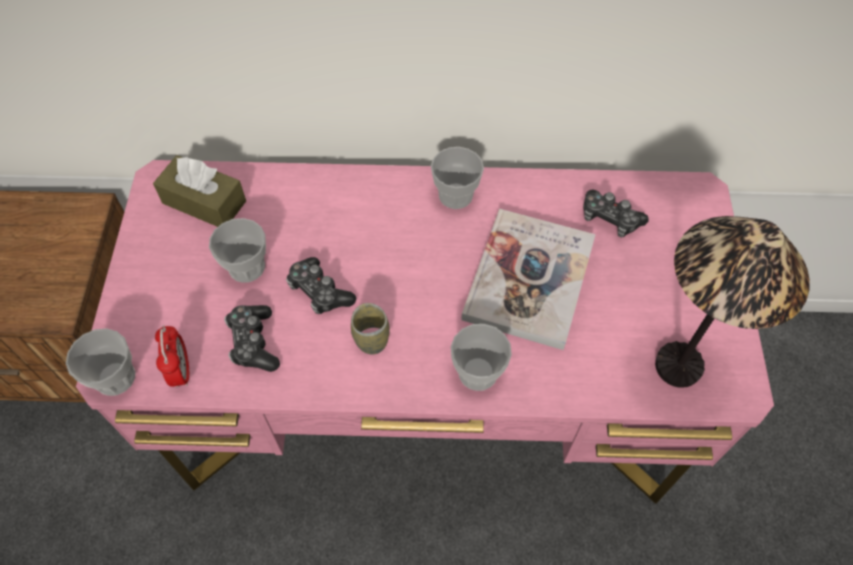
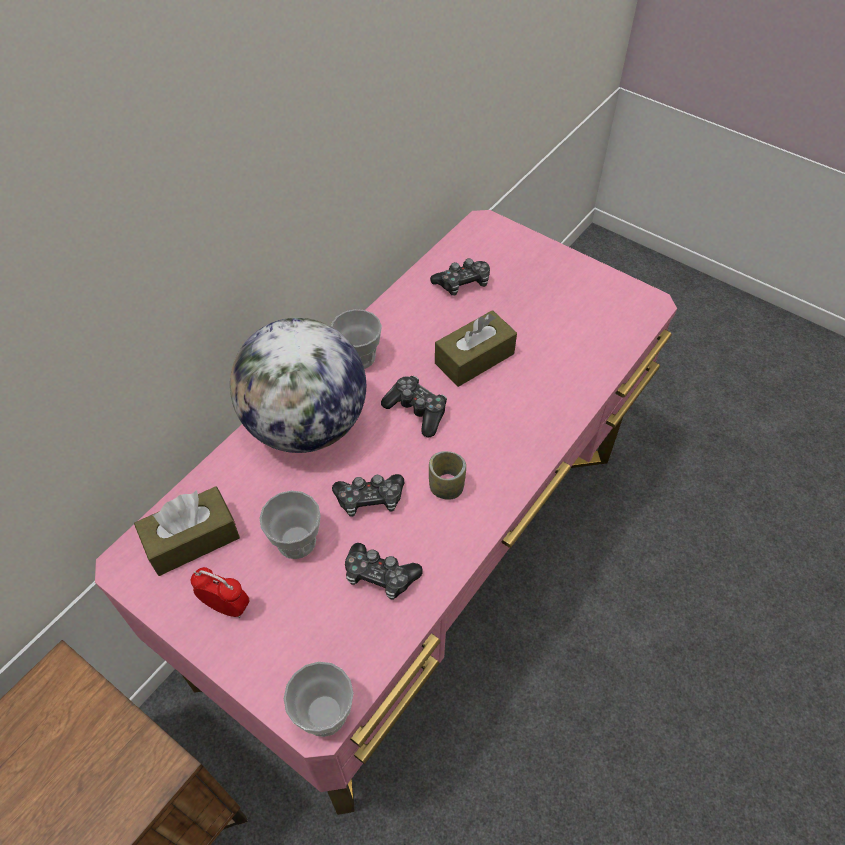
camera: 55 degrees left, 5 degrees down
(181, 370) = (362, 650): alarm clock -> alarm clock (226, 606)
(358, 204) = (307, 425): none -> globe
(434, 270) = (417, 410): none -> game controller
(478, 372) = (529, 435): cup -> none
(529, 279) = (474, 358): book -> brown tissue box
(679, 367) = (609, 322): table lamp -> none

